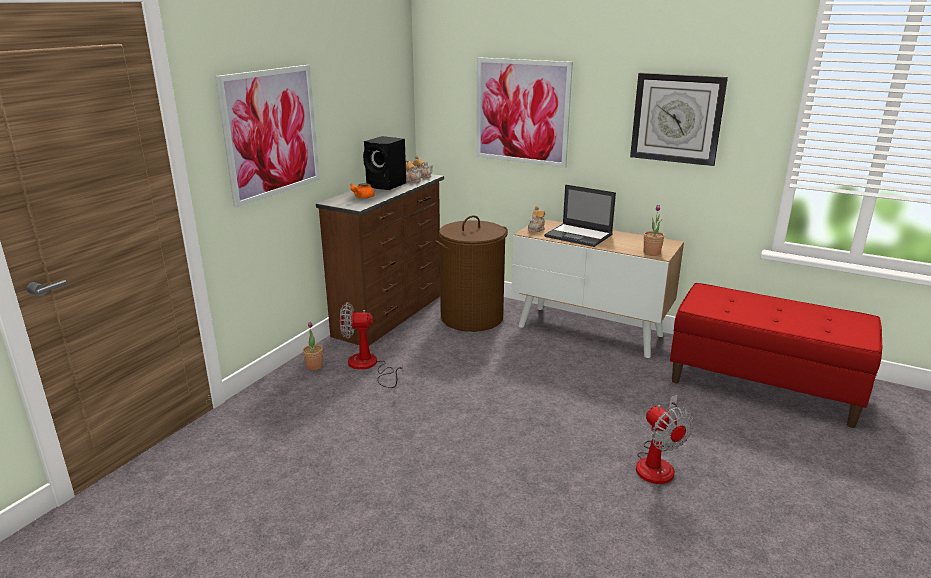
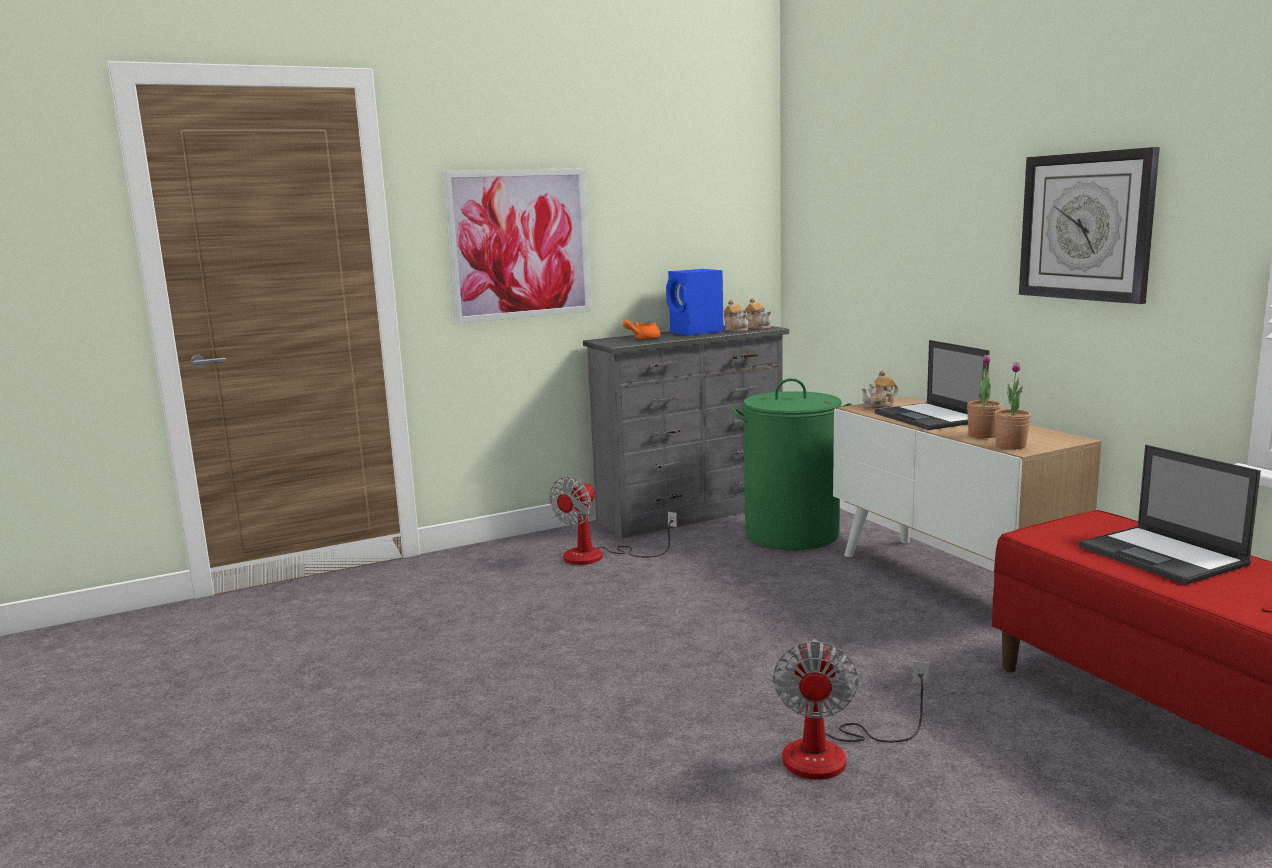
camera: 35 degrees right, 10 degrees down
(314, 366) = (542, 544): potted plant -> potted plant (982, 435)
(368, 366) = (598, 556): fan -> fan turned 90 degrees counterclockwise
(387, 185) = (696, 332): black speaker -> blue speaker
(391, 315) = (693, 513): brown dresser -> grey dresser
(472, 317) = (792, 534): brown laundry basket -> green laundry basket
(522, 112) = (889, 235): picture -> none
(759, 308) = (1163, 556): none -> laptop

